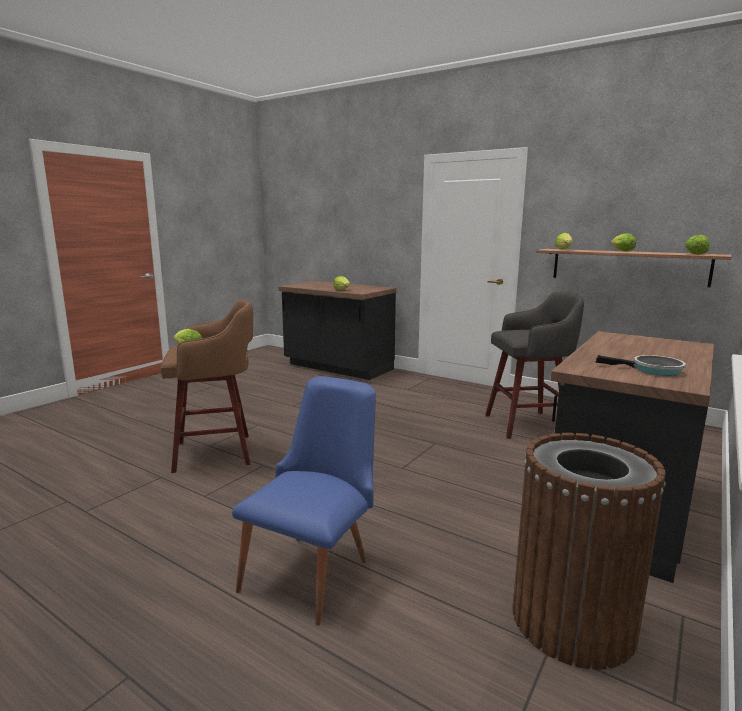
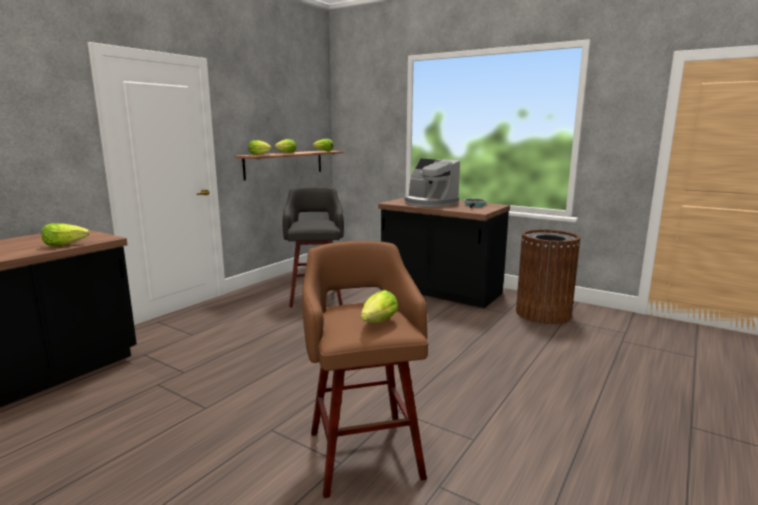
camera: 90 degrees left, 0 degrees up
(314, 569) = (549, 373): blue chair -> none
(635, 349) = (429, 203): none -> coffee machine

